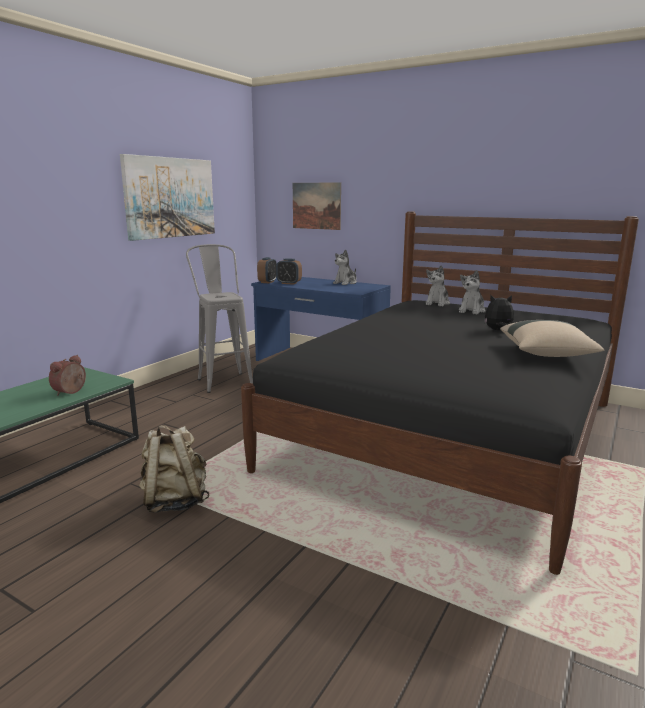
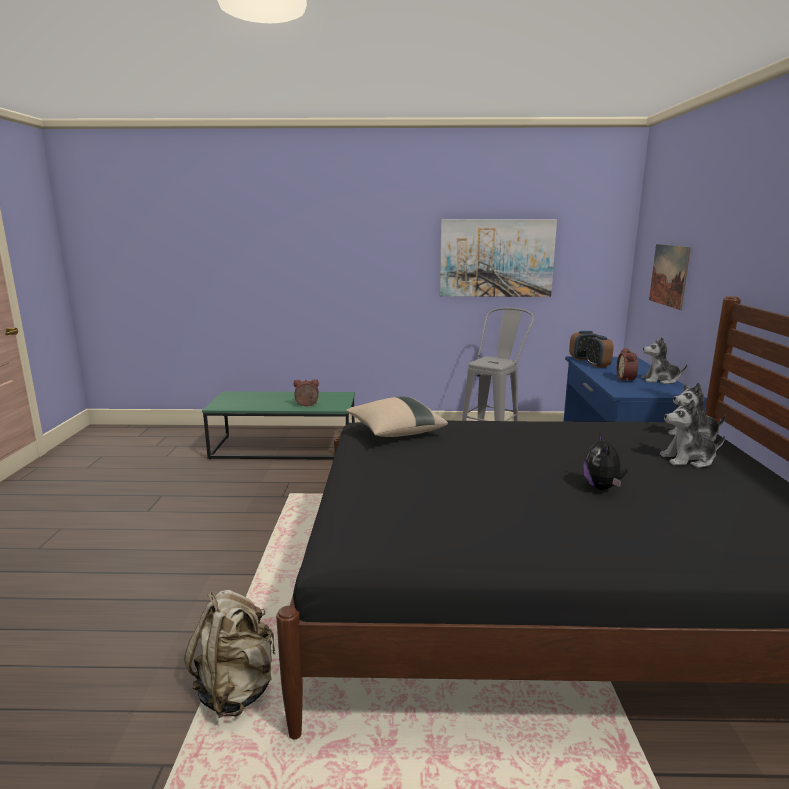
camera: 60 degrees right, 0 degrees up
(175, 501) = (278, 505): beige backpack -> beige backpack (237, 689)
(331, 286) = (627, 379): none -> alarm clock
(498, 330) = (602, 487): plush toy -> plush toy turned 150 degrees counterclockwise
(547, 354) = (534, 531): beige pillow -> beige pillow (395, 432)

